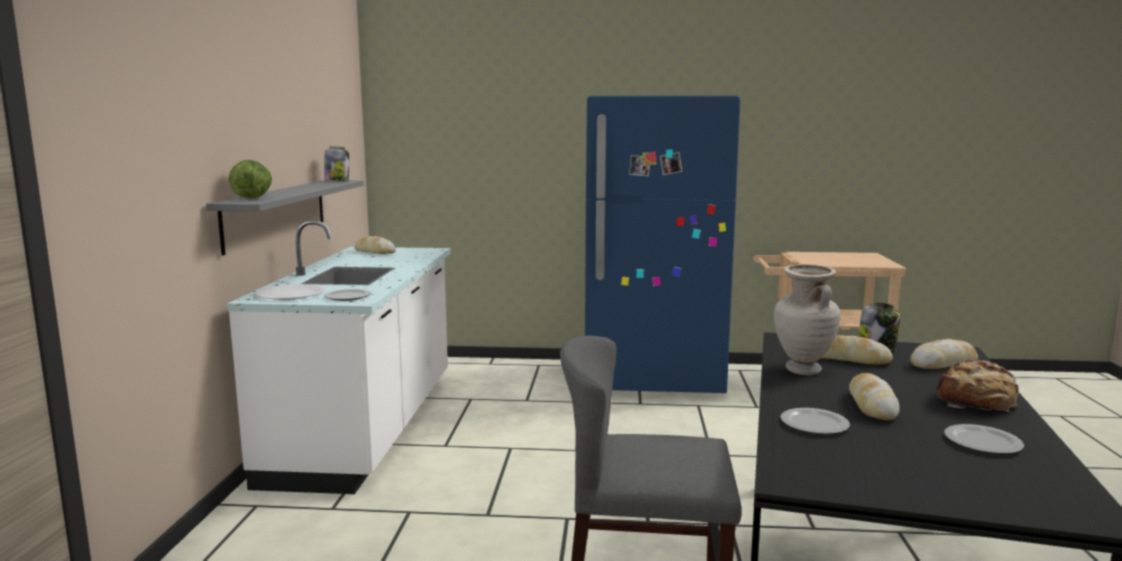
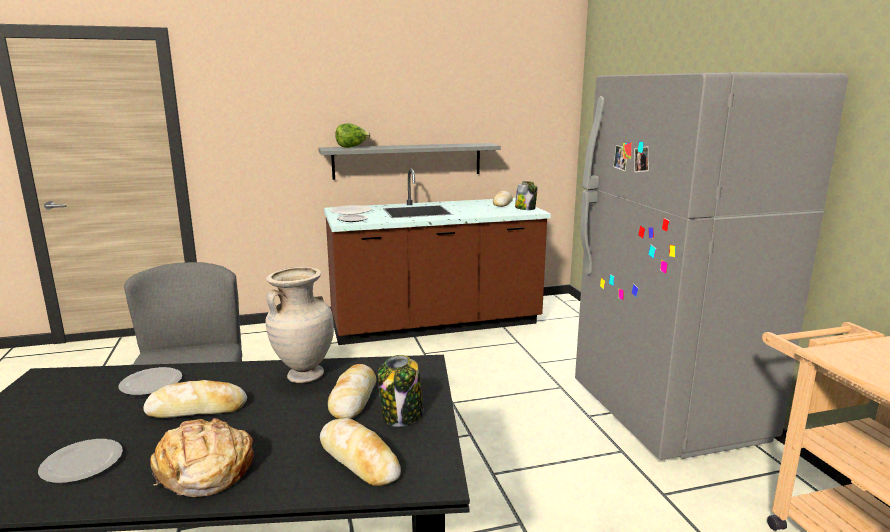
camera: 70 degrees right, 5 degrees up
(337, 180) = (484, 144): jar -> jar (525, 208)
(367, 427) = (435, 324): white counter -> brown counter
(653, 379) = (667, 413): blue fridge -> grey fridge

